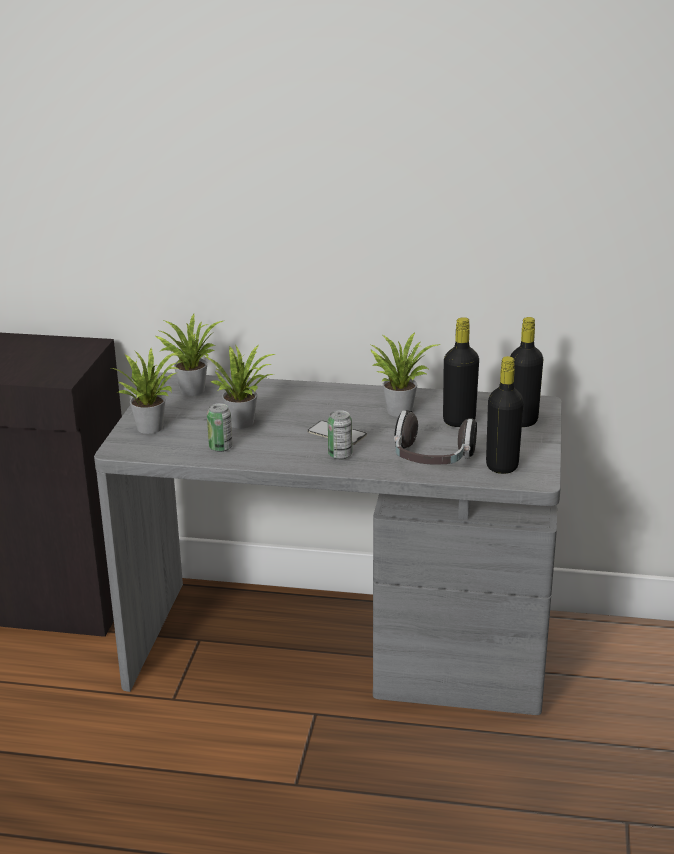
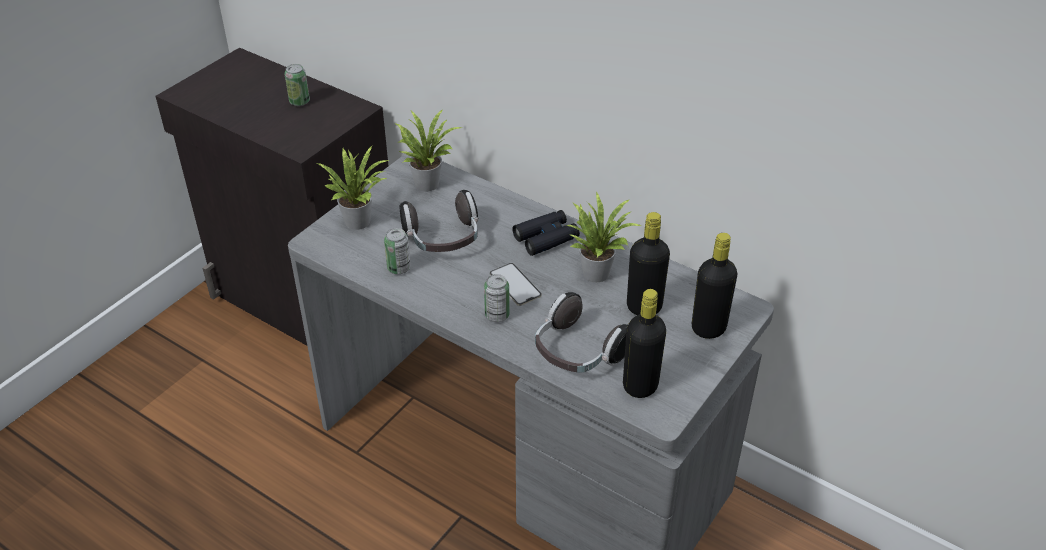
camera: 25 degrees right, 15 degrees up
(26, 350) = (299, 102): none -> can
(243, 421) = (443, 240): potted plant -> headphones
(335, 400) = (546, 238): none -> black binoculars

